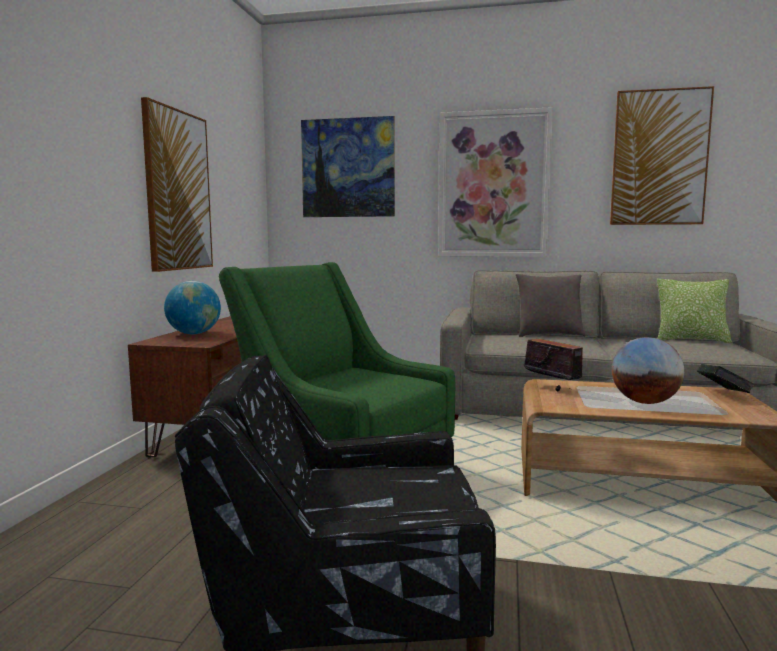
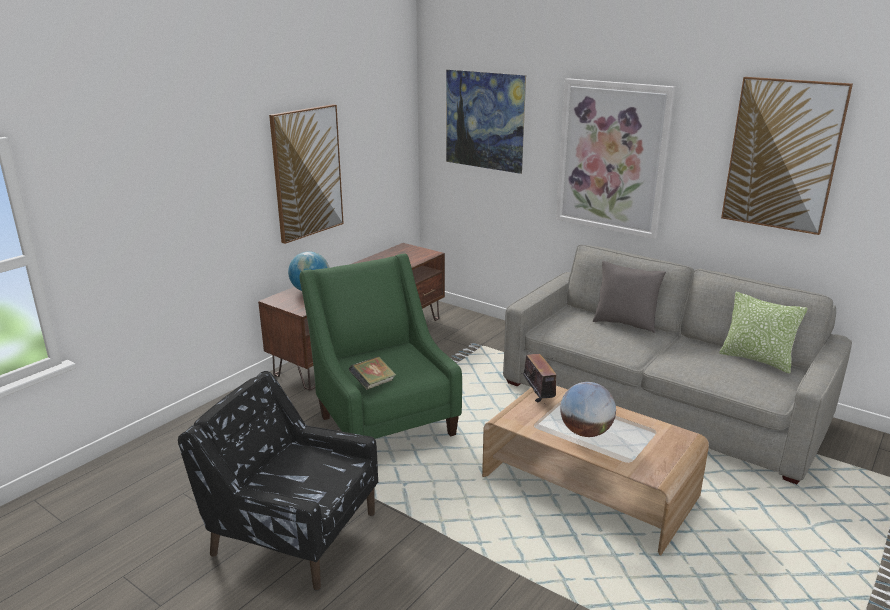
camera: 25 degrees right, 15 degrees up
(723, 394) = (670, 438): book -> book (373, 384)

